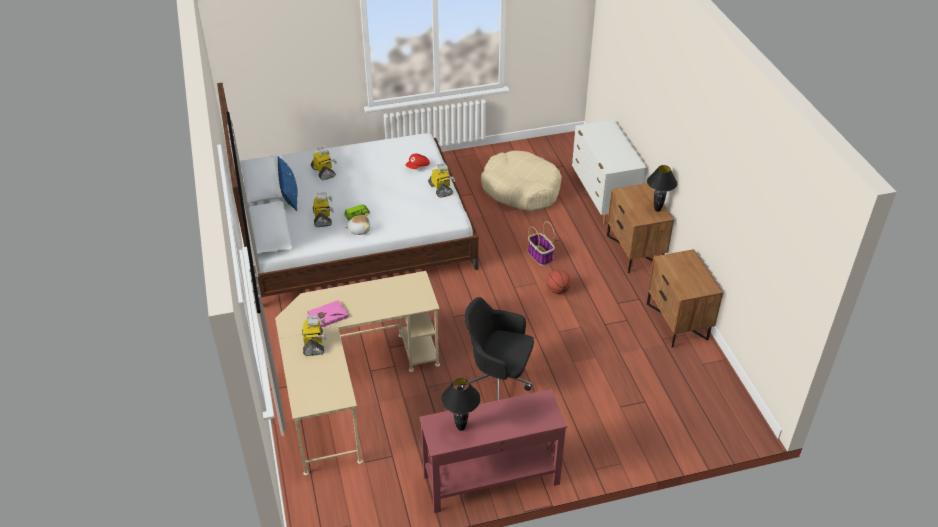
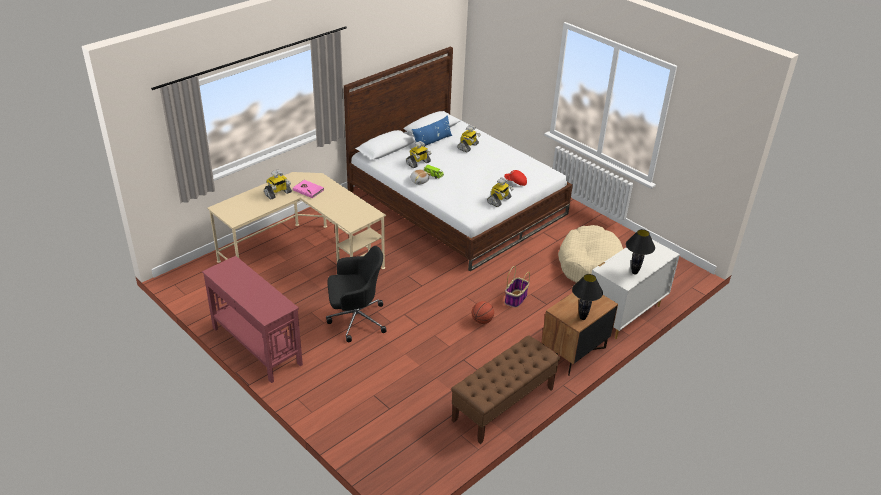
camera: 60 degrees right, 5 degrees down
(460, 428) = (234, 276): black table lamp -> black table lamp (634, 272)
(498, 382) = (355, 319): black office chair -> black office chair turned 90 degrees clockwise
(678, 321) = (503, 405): brown nightstand -> brown bench

